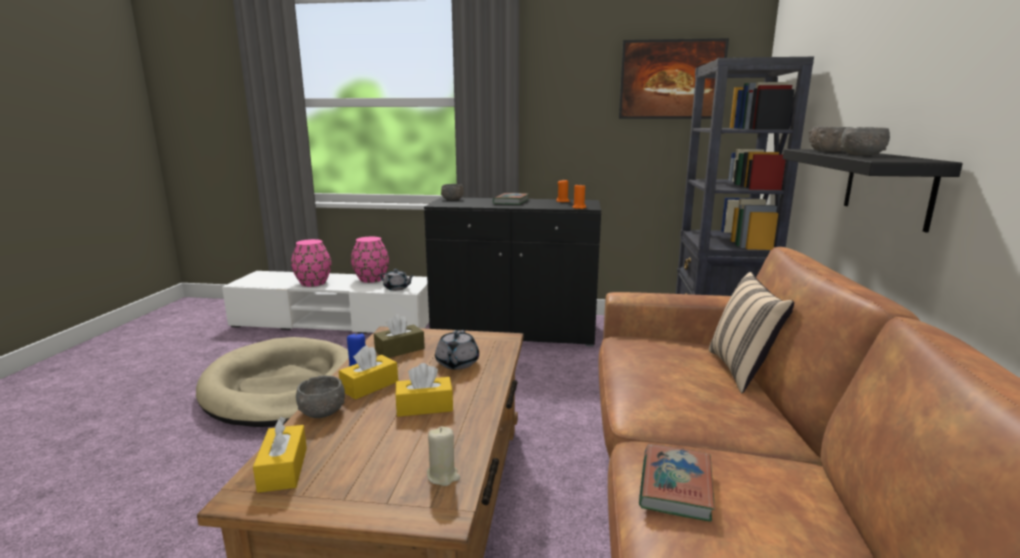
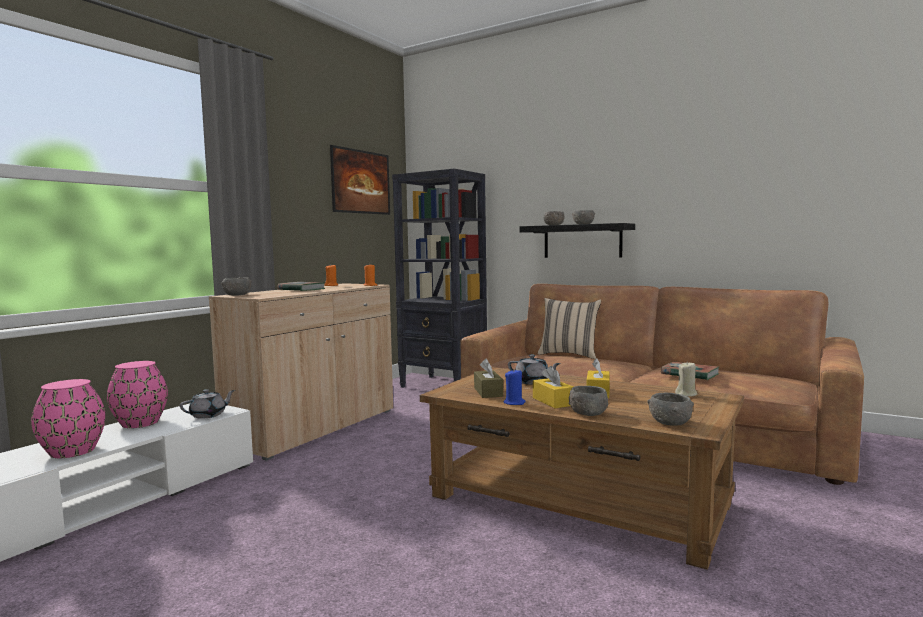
camera: 65 degrees left, 10 degrees down
(283, 387) = (269, 550): beige dog bed -> none
(283, 469) = (670, 422): yellow tissue box -> grey bowl
(514, 331) = (314, 428): black cabinet -> beige cabinet

